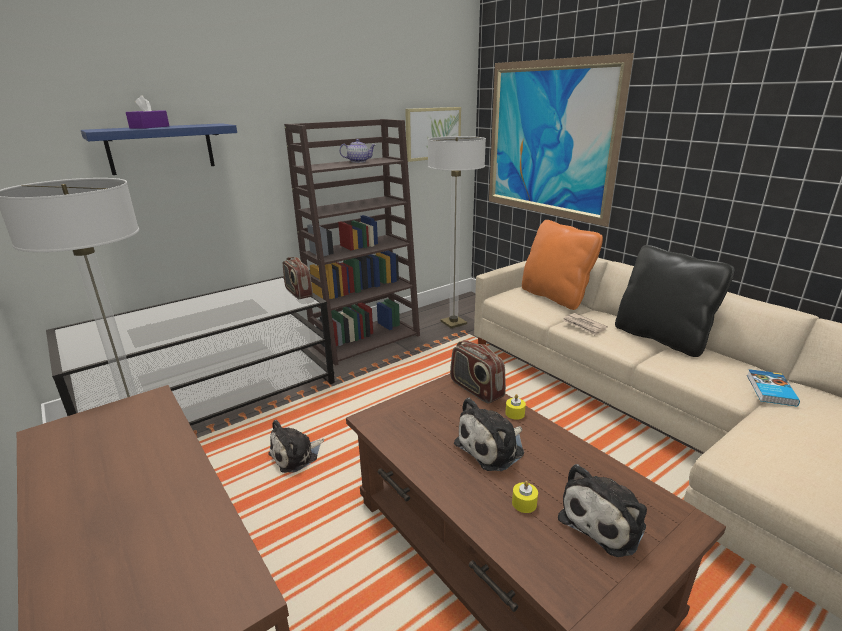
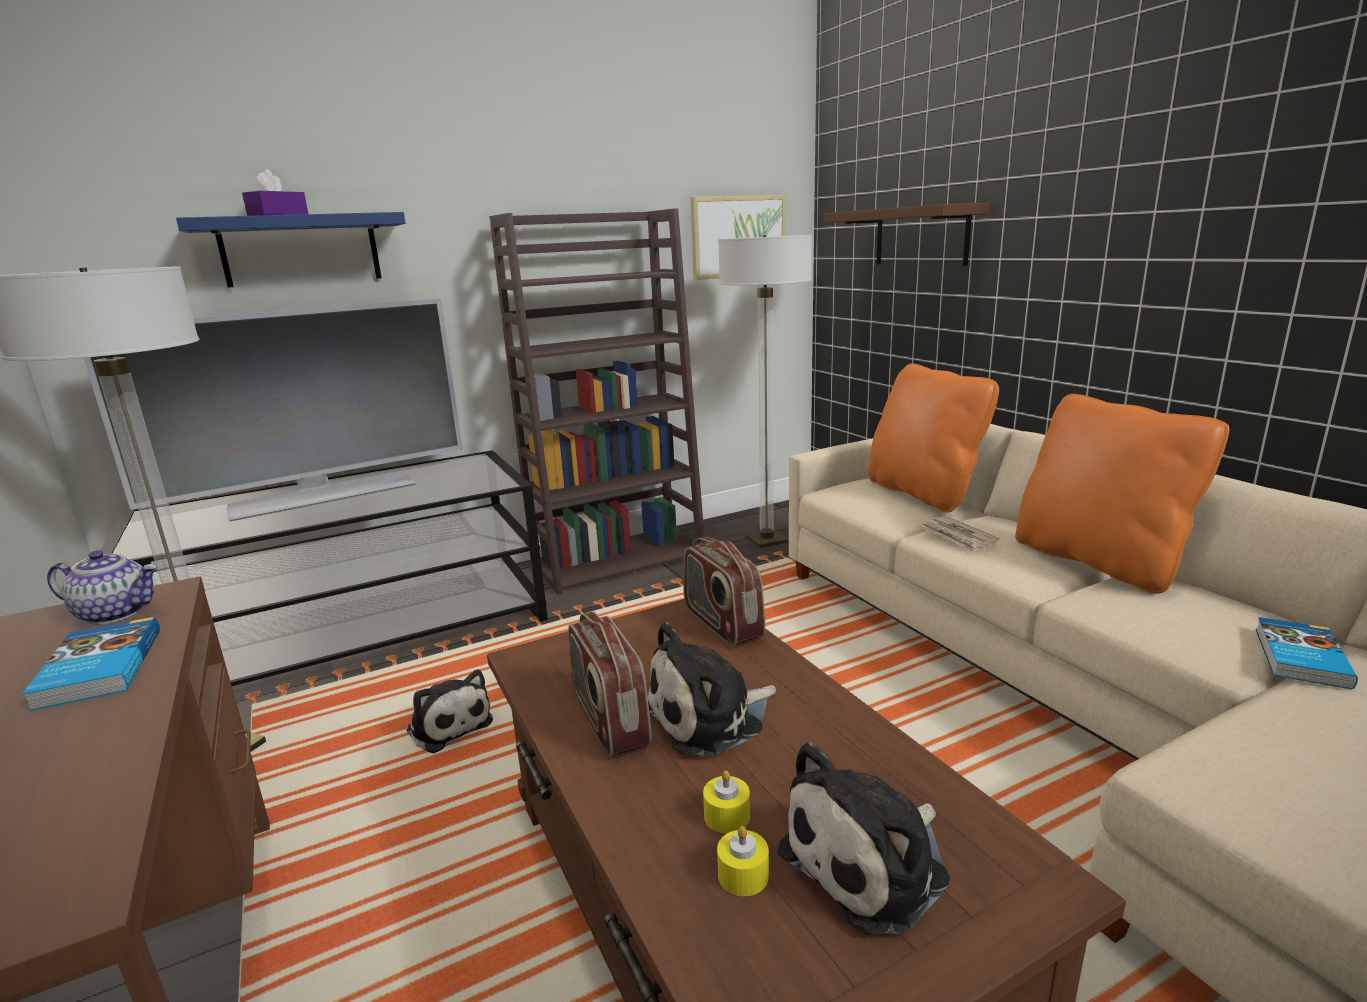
camera: 10 degrees right, 5 degrees down
(148, 454) = (97, 669): none -> book
(187, 312) = (323, 494): none -> television
(296, 455) = (448, 725): plush toy -> plush toy turned 105 degrees counterclockwise
(298, 293) = (496, 473): radio -> radio (609, 720)
(358, 161) = (606, 274): teapot -> teapot (117, 612)
(515, 413) = (773, 665): yellow candle -> yellow candle (743, 875)
(548, 140) = (921, 236): picture -> brown shelf
(661, 338) = (1099, 561): black pillow -> orange pillow

